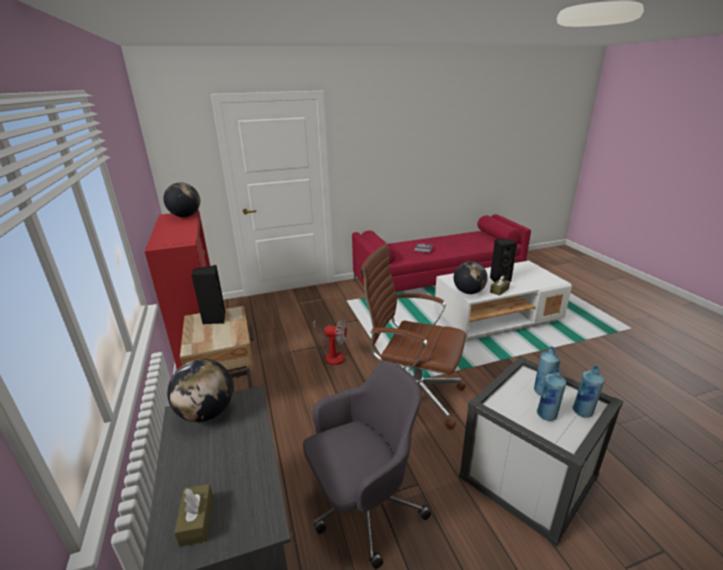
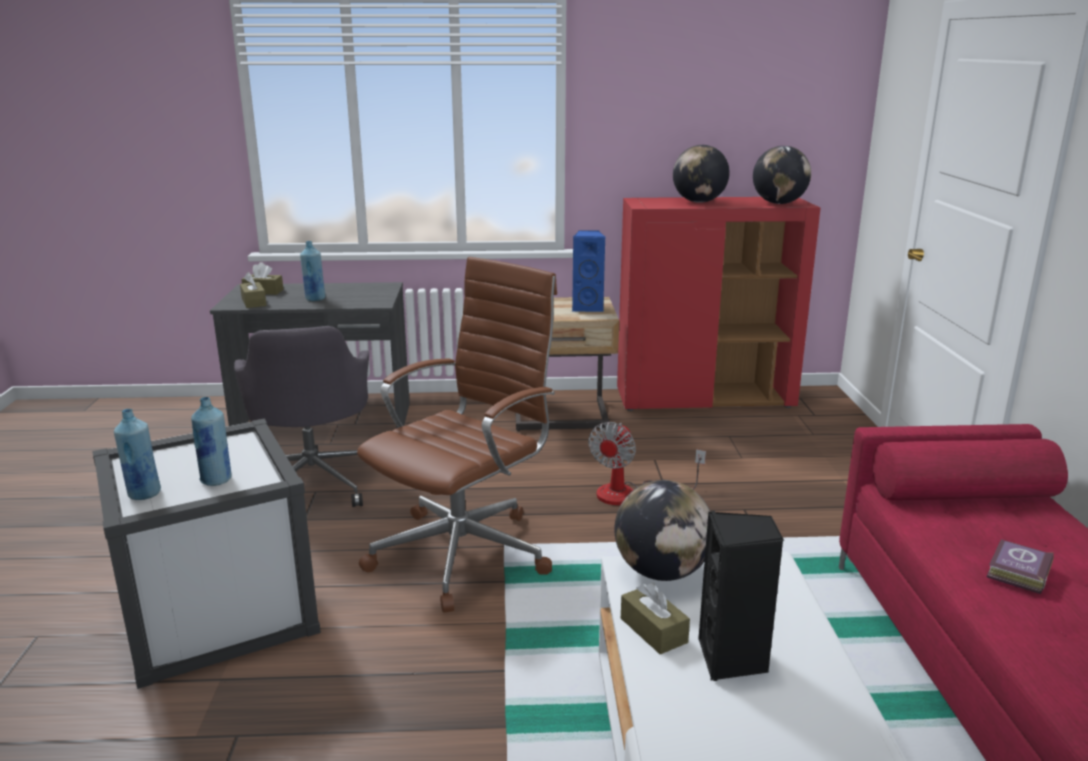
camera: 105 degrees right, 5 degrees down
(206, 413) = (374, 292): globe -> globe (699, 202)
(214, 319) = (588, 308): black speaker -> blue speaker
(250, 504) = (254, 302): none -> brown tissue box
(547, 415) = (178, 466): blue bottle -> blue bottle (315, 299)

